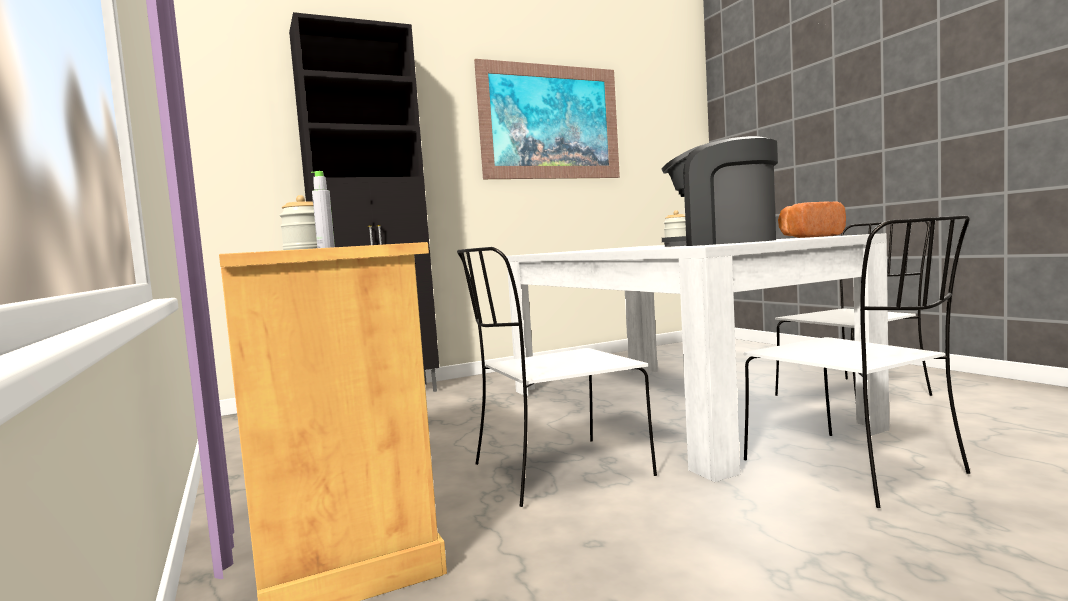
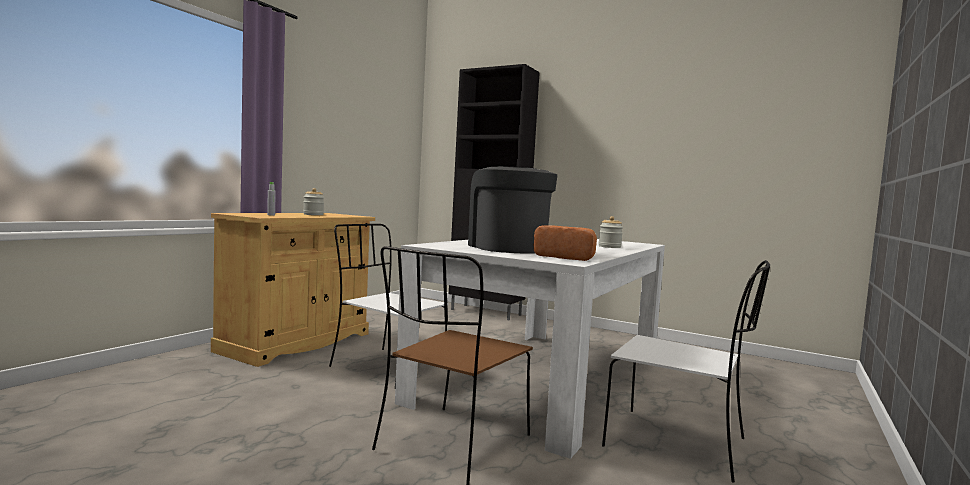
camera: 55 degrees right, 0 degrees up
(550, 122) = (657, 123): picture -> none
(855, 468) = (452, 444): white chair -> brown chair

